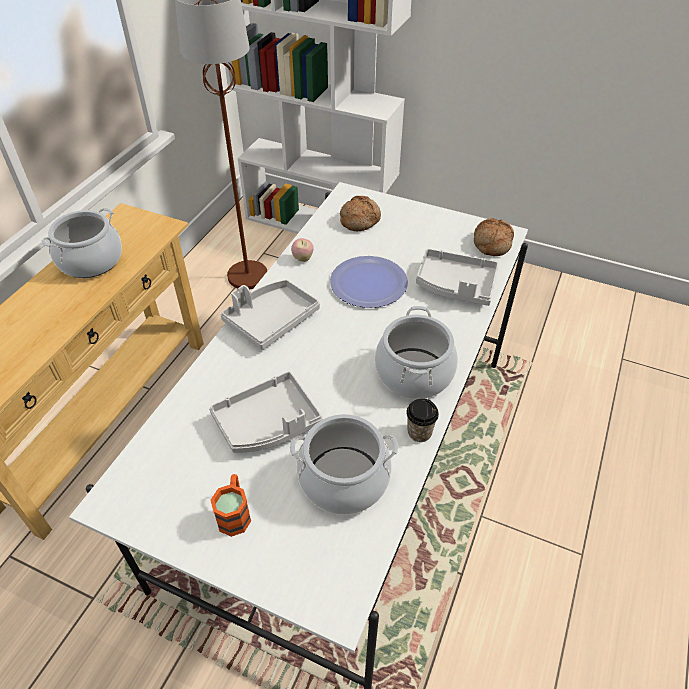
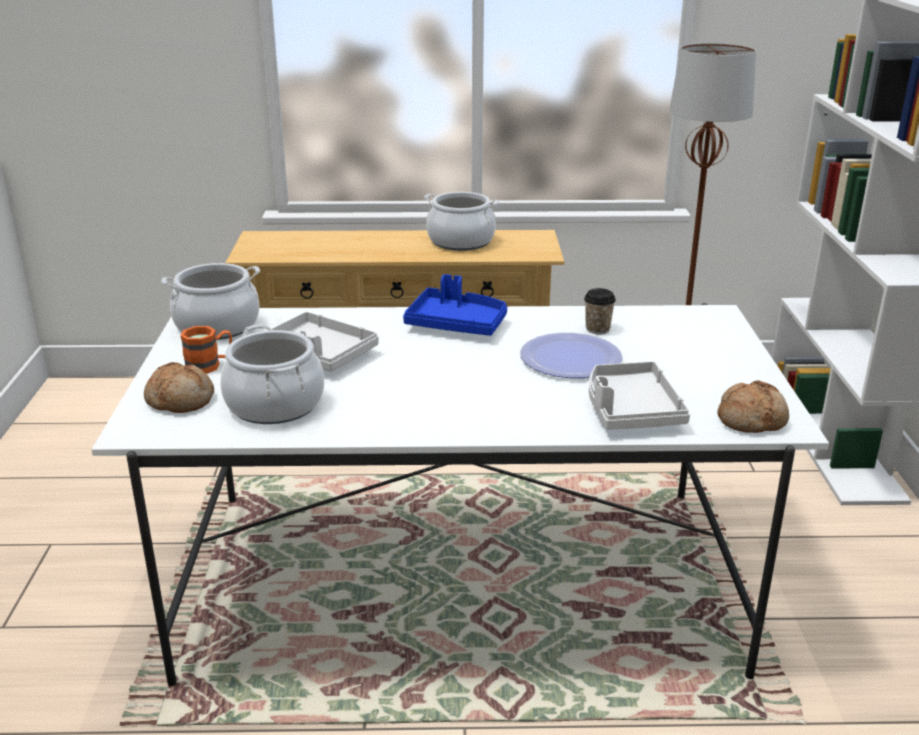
camera: 65 degrees right, 20 degrees down
(271, 320) = (457, 324): grey tray -> blue tray
(303, 259) = (568, 317): apple -> none
(359, 220) = (678, 330): bread -> bread (181, 400)
(413, 373) = (449, 412): cooking pot -> cooking pot (217, 326)
(419, 432) = (363, 432): cup -> cup (597, 329)

